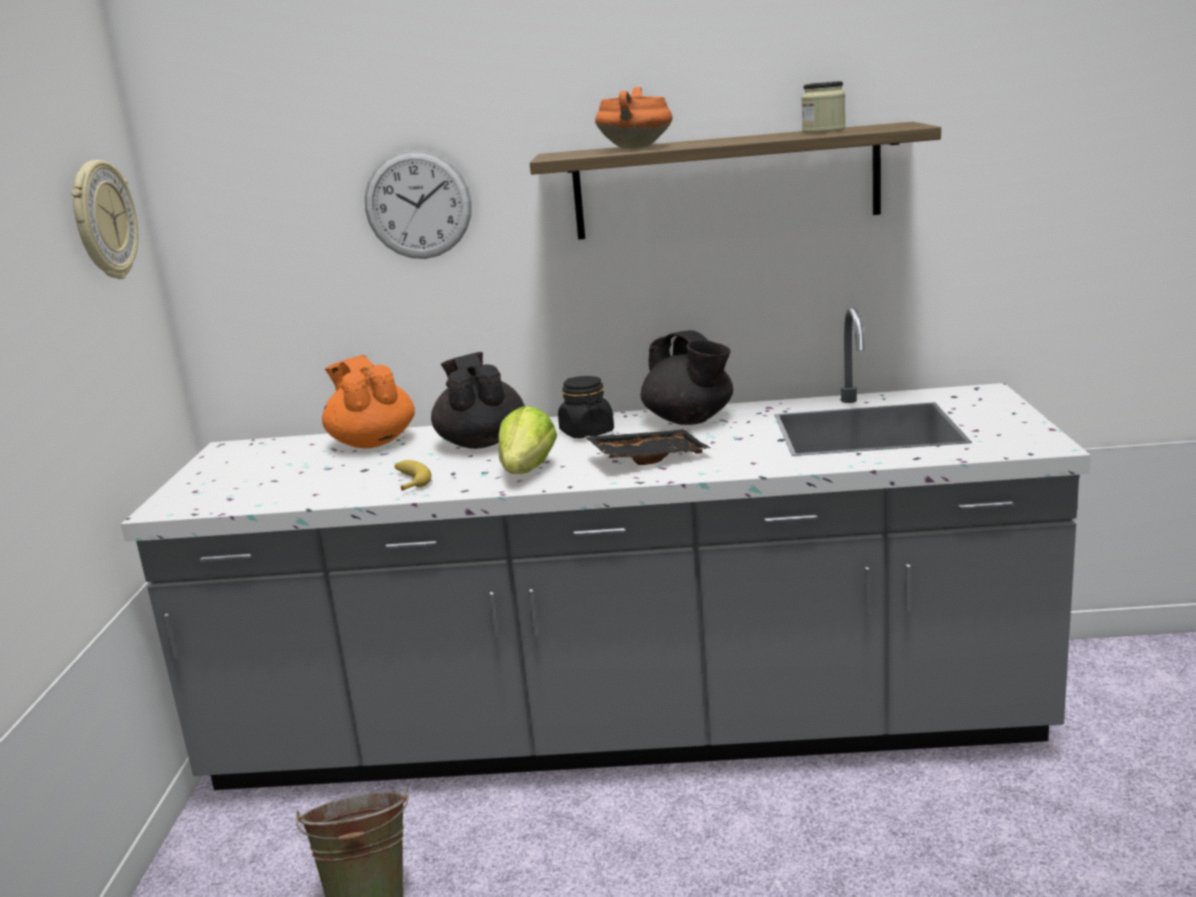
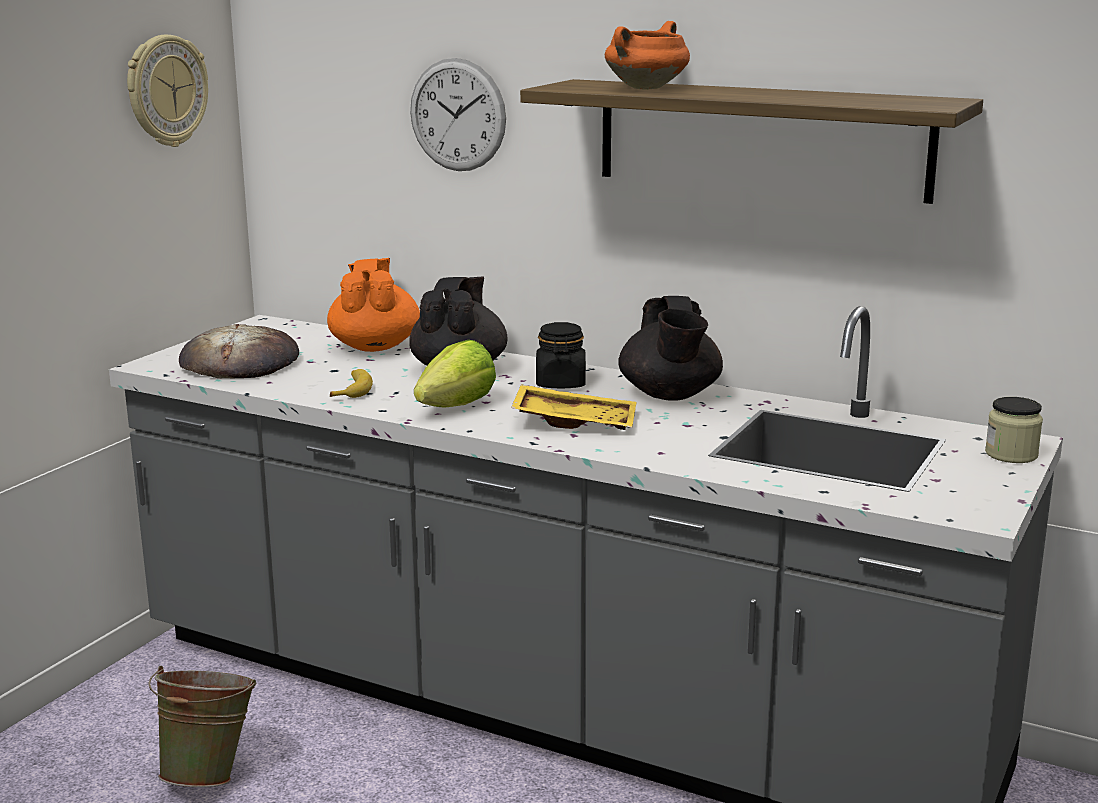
camera: 25 degrees right, 0 degrees up
(257, 485) = (240, 362): none -> bread
(647, 457) = (575, 421): black tray -> yellow tray
(823, 130) = (856, 96): jar -> jar (1011, 454)

